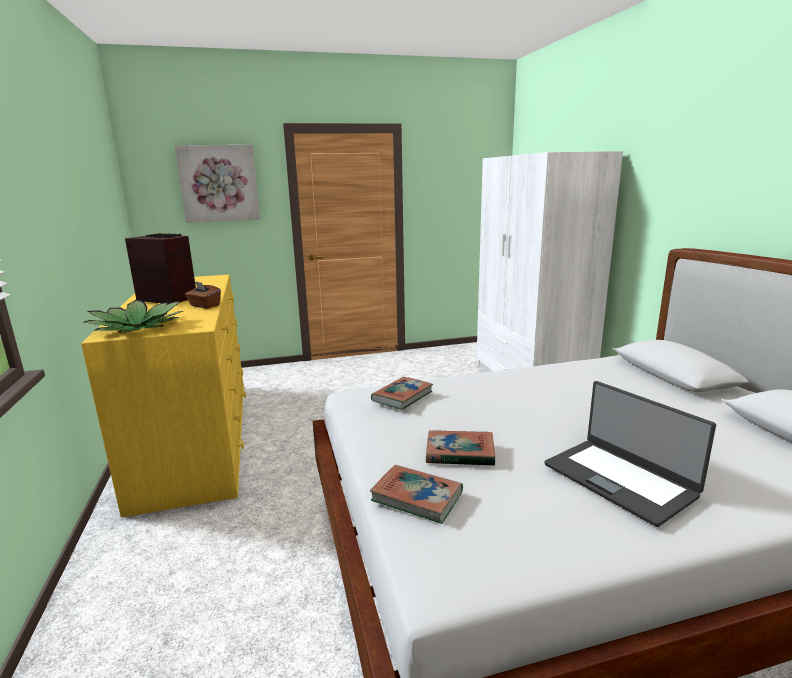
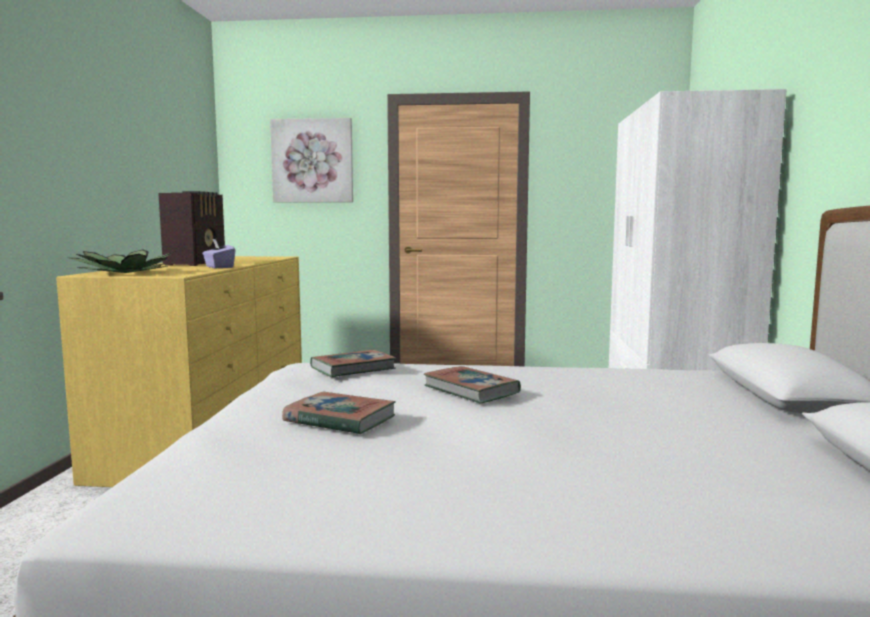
camera: 20 degrees right, 10 degrees down
(167, 299) = (197, 263): radio -> radio turned 60 degrees clockwise
(204, 305) = (219, 267): brown tissue box -> purple tissue box
(417, 497) = (221, 444): book -> book (471, 390)
(619, 479) = (507, 470): laptop -> none

